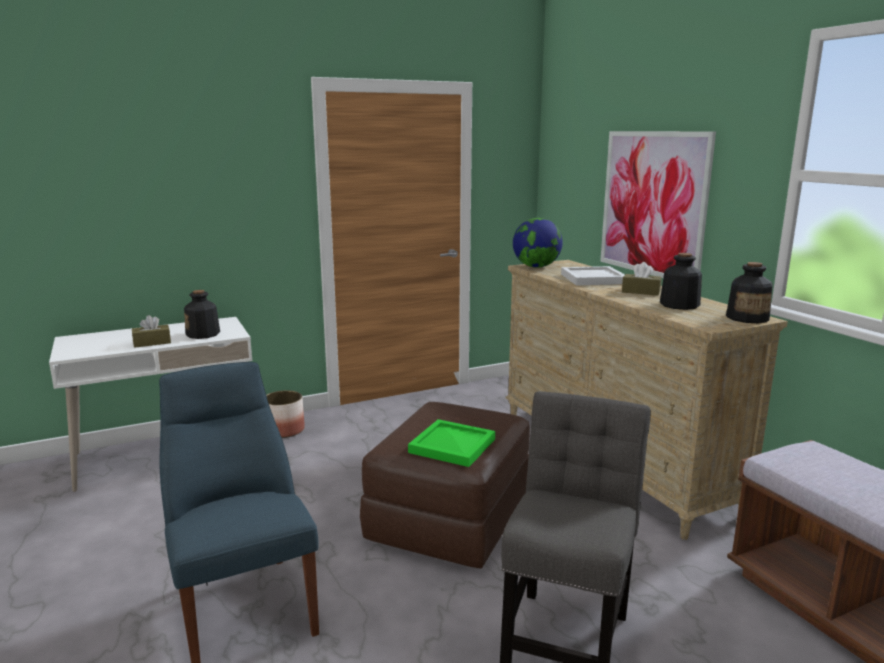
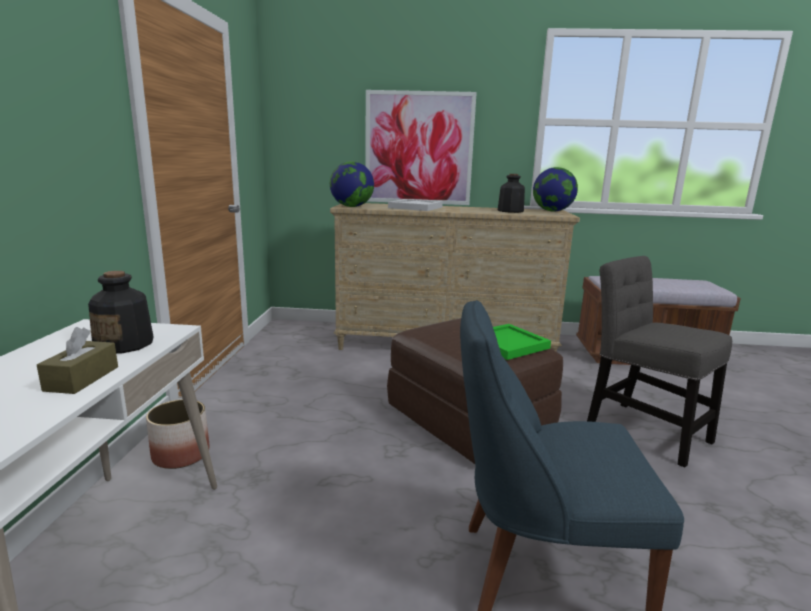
camera: 60 degrees left, 0 degrees up
(641, 292) = (467, 209): brown tissue box -> none
(747, 318) = (552, 211): bottle -> globe

